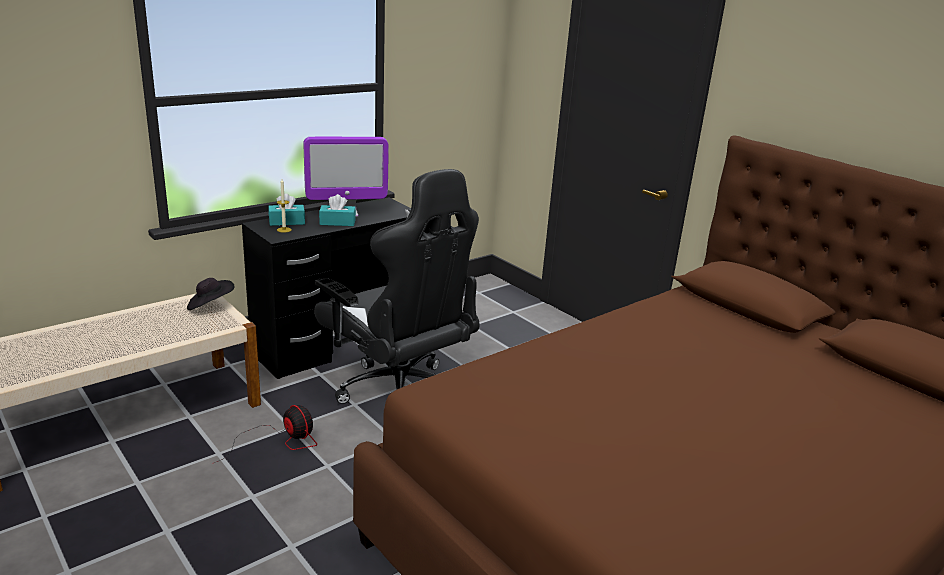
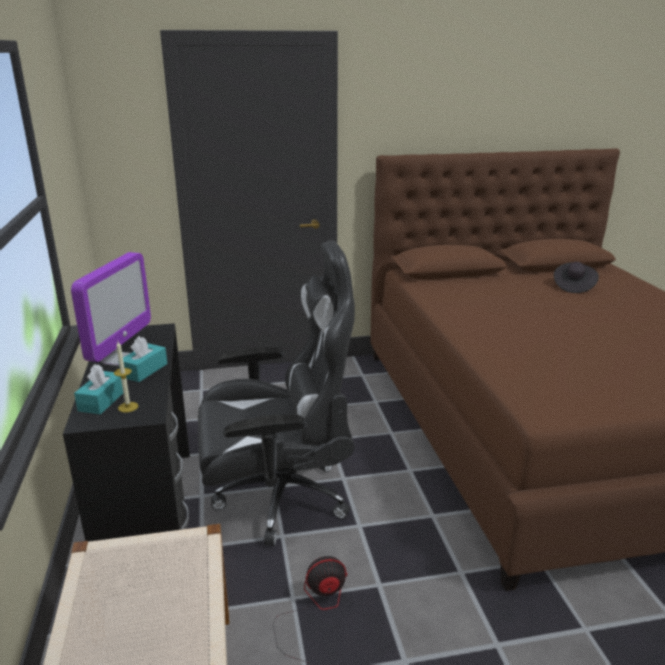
camera: 60 degrees left, 0 degrees up
(210, 306) = (128, 554): black hat -> black hat (573, 286)

